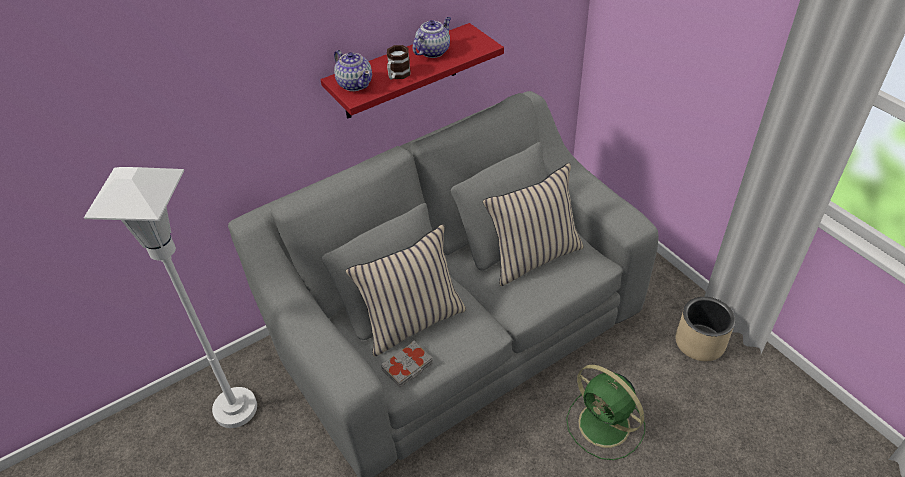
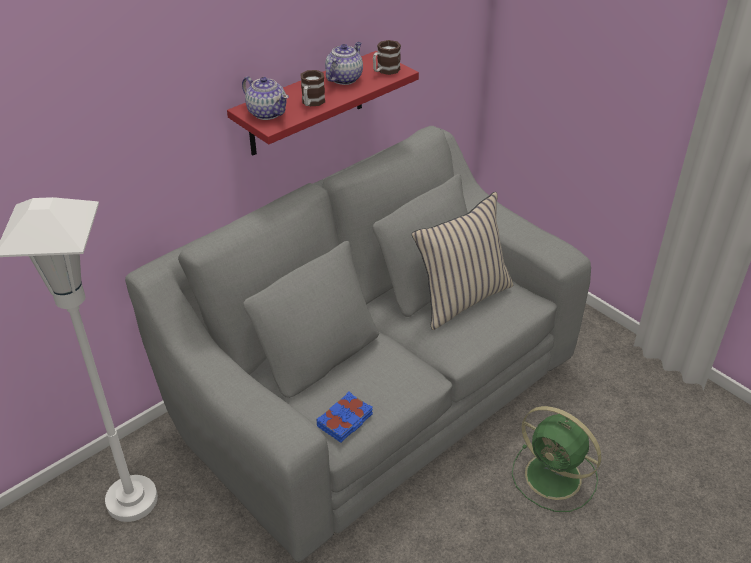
camera: 10 degrees left, 5 degrees down
(408, 367) = (345, 420): grey book -> blue book
(412, 321) = (340, 374): beige pillow -> none
(472, 45) = (385, 71): none -> mug
(700, 343) = (638, 385): beige planter -> none

